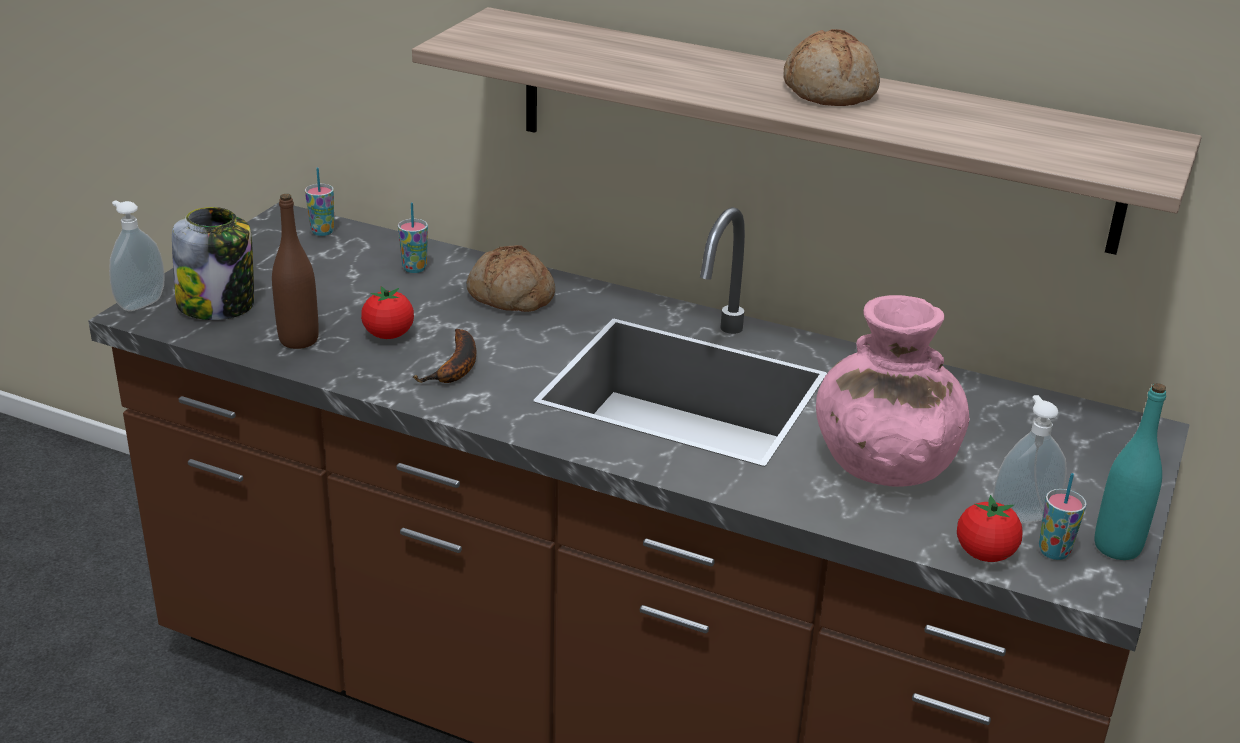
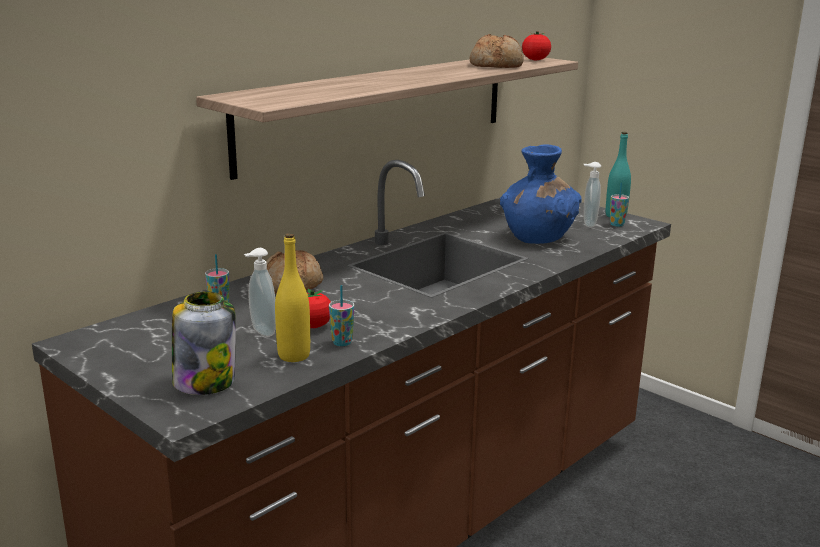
camera: 70 degrees left, 10 degrees down
(139, 303) = (165, 415): soap dispenser -> soap dispenser (261, 332)
(298, 340) = (294, 355): brown bottle -> yellow bottle
(322, 231) = (116, 331): cup -> cup (342, 342)
(456, 368) = (375, 311): banana -> none
(830, 90) = (422, 72): bread -> bread (497, 65)
(882, 464) = (537, 237): pink vase -> blue vase
(984, 554) = (616, 234): tomato -> tomato (535, 60)

